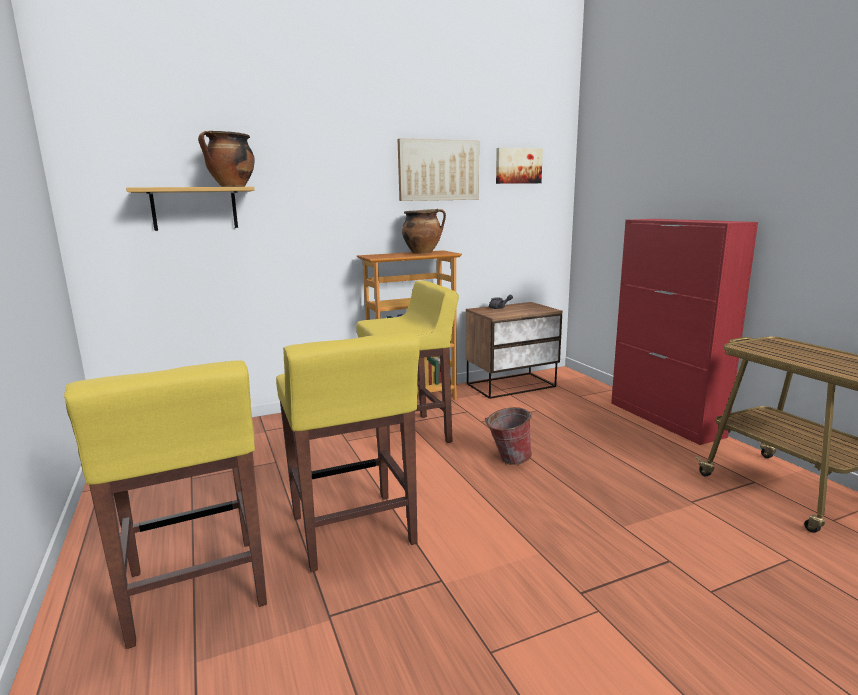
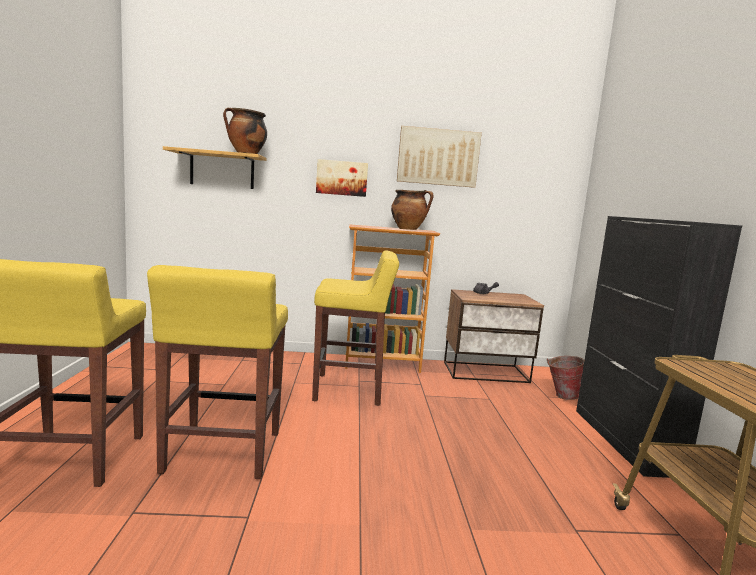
camera: 20 degrees right, 5 degrees down
(508, 459) = (416, 434): bucket -> bucket (561, 396)
(518, 166) = (523, 159): picture -> picture (342, 178)
(665, 419) = (625, 440): red cabinet -> black cabinet

